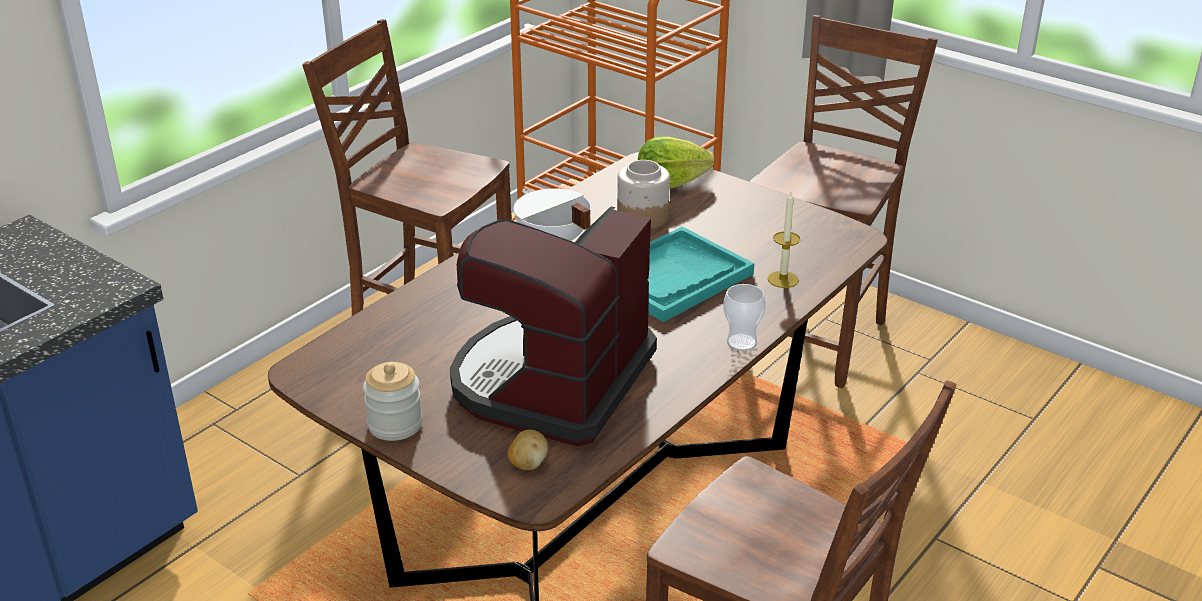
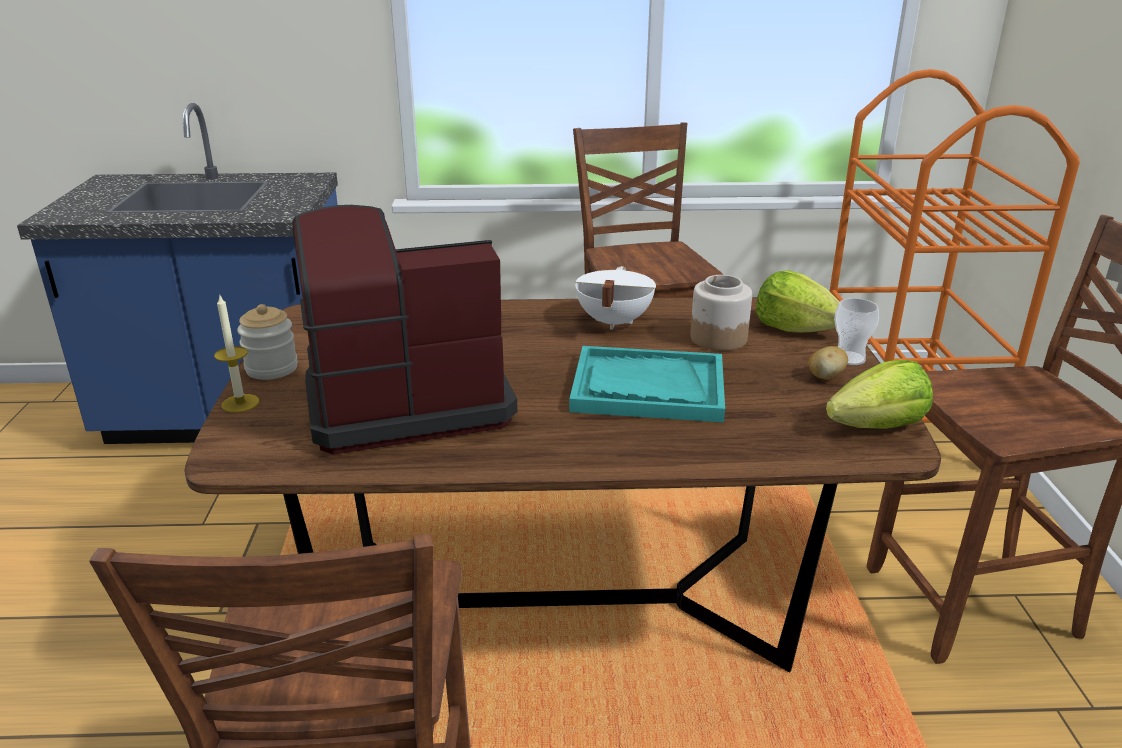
camera: 50 degrees right, 5 degrees down
(528, 464) = (272, 439): potato -> potato (826, 377)
(741, 342) = (596, 463): cup -> cup (849, 358)
(783, 279) = (742, 440): candle -> candle (240, 403)
(826, 229) = (878, 426): none -> lettuce

